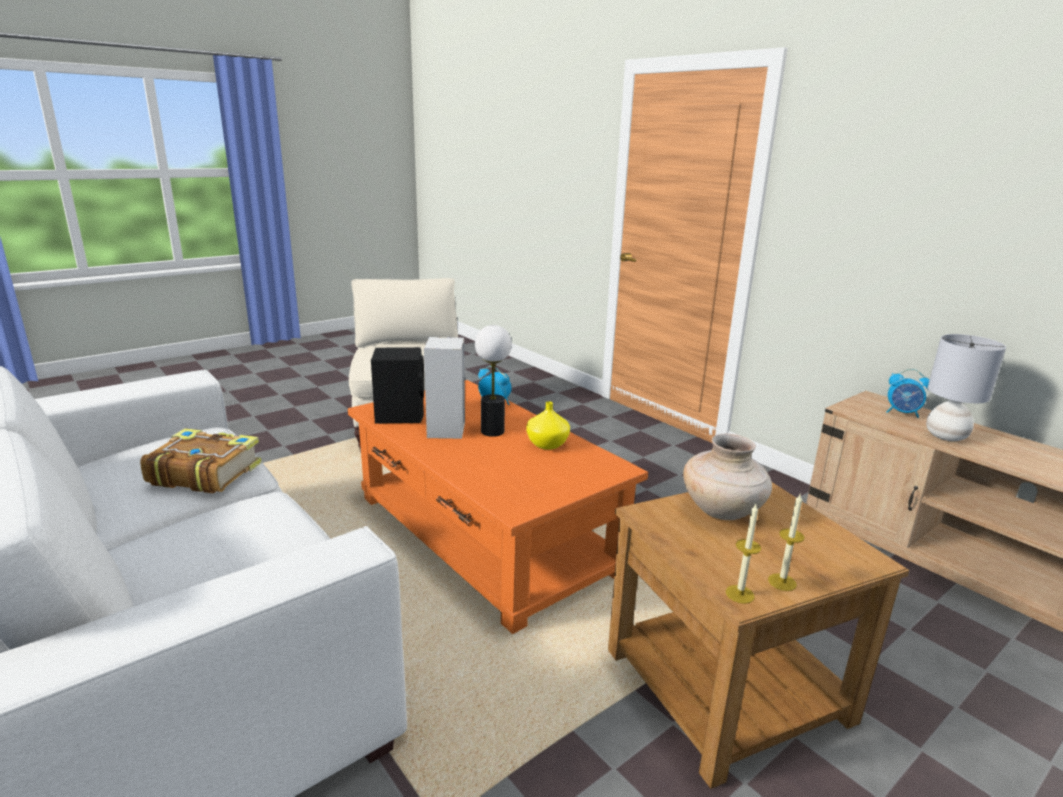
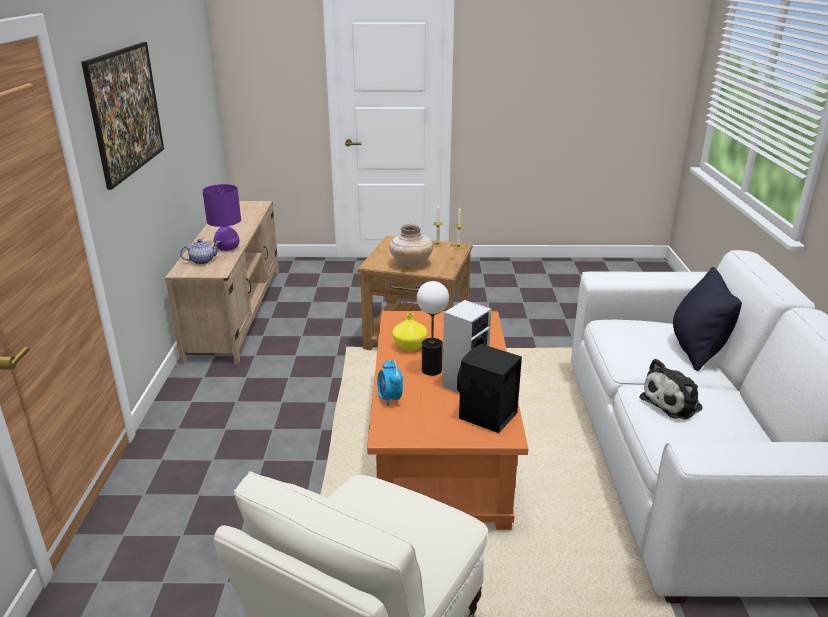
camera: 140 degrees left, 5 degrees up
(149, 578) = (696, 350): none -> black pillow
(204, 473) = (673, 402): book -> plush toy
(895, 208) = (131, 140): none -> picture
(902, 413) = (202, 261): alarm clock -> teapot
(945, 436) = (227, 248): grey table lamp -> purple table lamp

